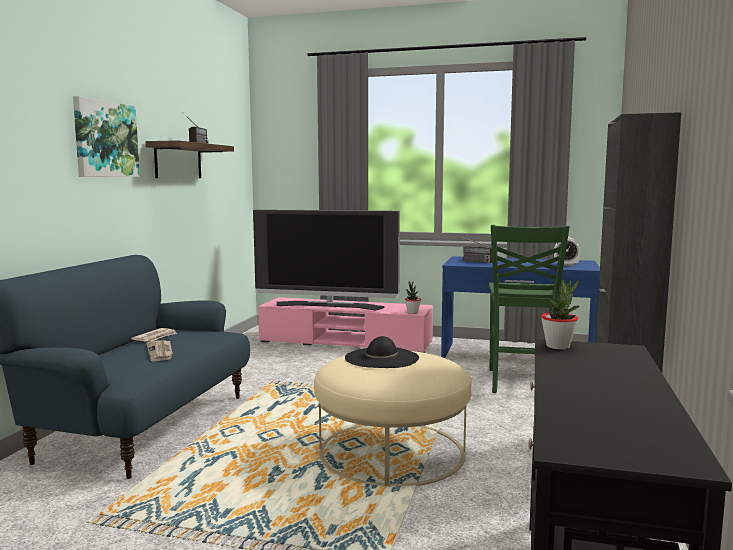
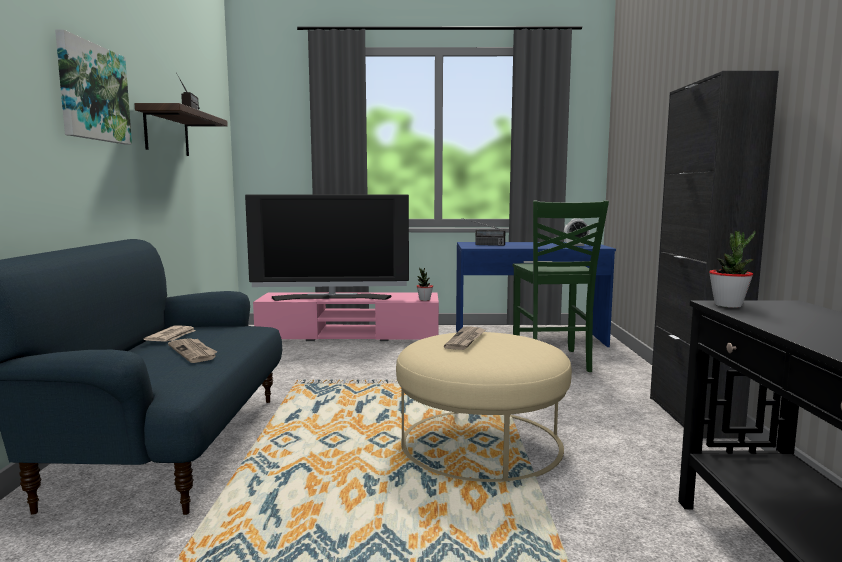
camera: 15 degrees left, 0 degrees up
(382, 358) = (466, 340): black hat -> newspaper

